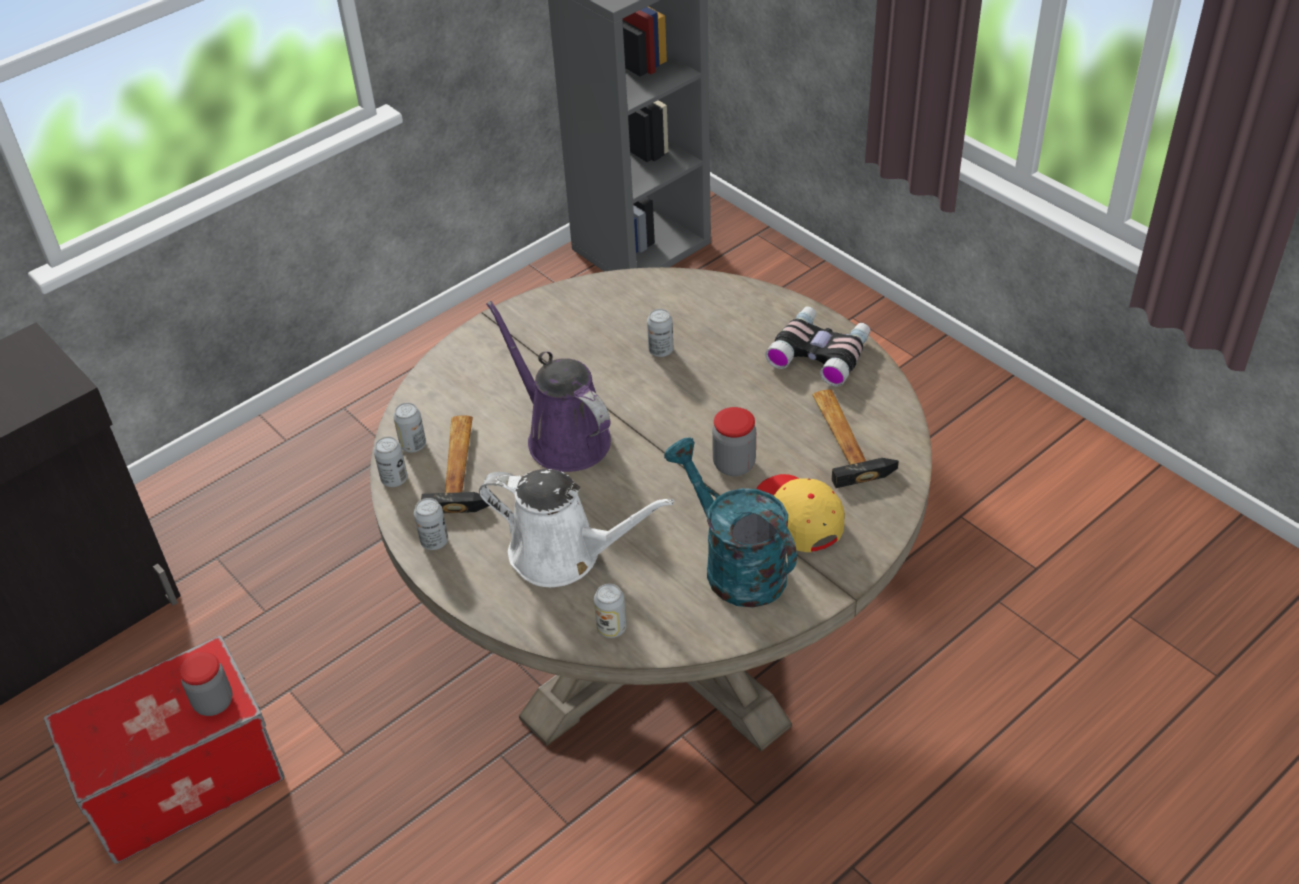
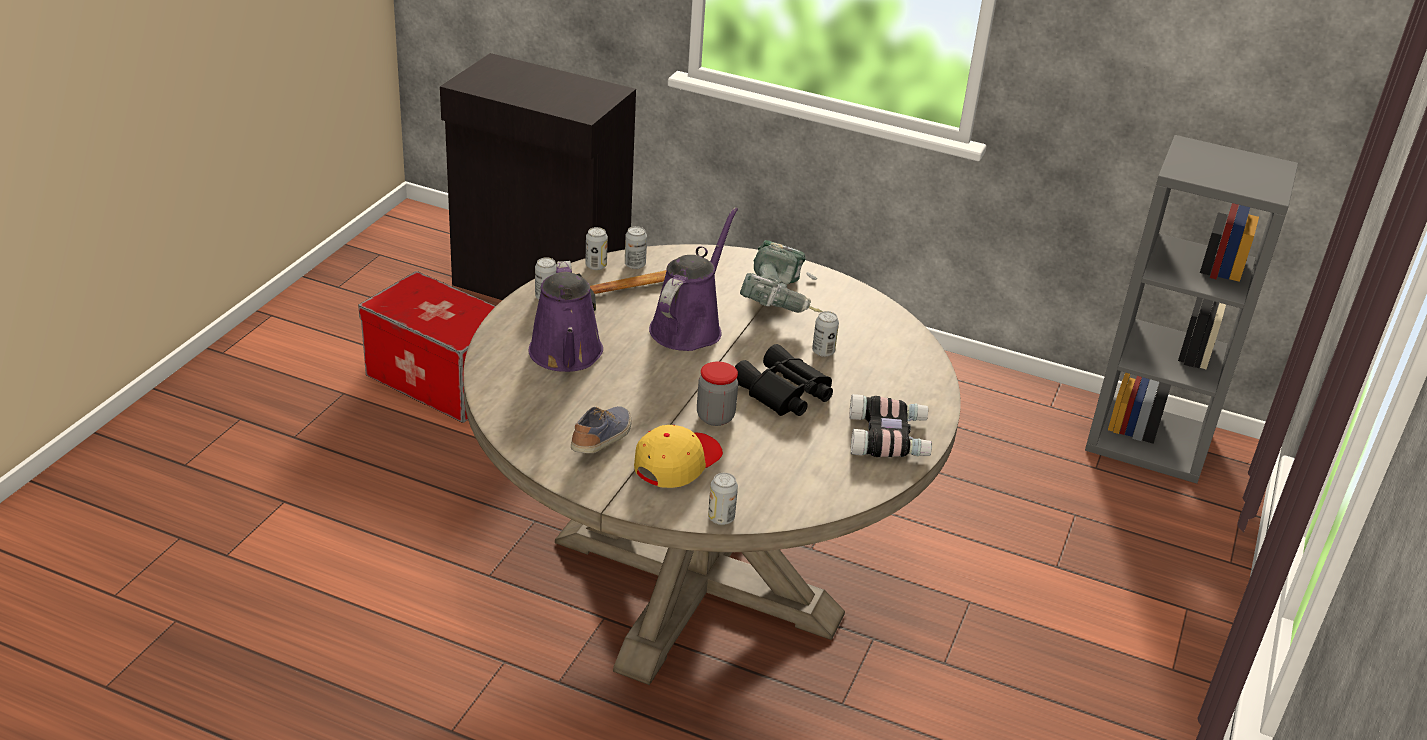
camera: 60 degrees right, 10 degrees down
(214, 702) = (459, 330): jar -> none
(553, 351) = (781, 300): none -> power drill
(564, 554) = (566, 355): white watering can -> purple watering can
(611, 628) = (505, 394): can -> can (721, 518)
(717, 402) = (783, 393): none -> black binoculars
(734, 565) = (602, 440): turquoise watering can -> shoe
(845, 438) = (790, 472): hammer -> none

